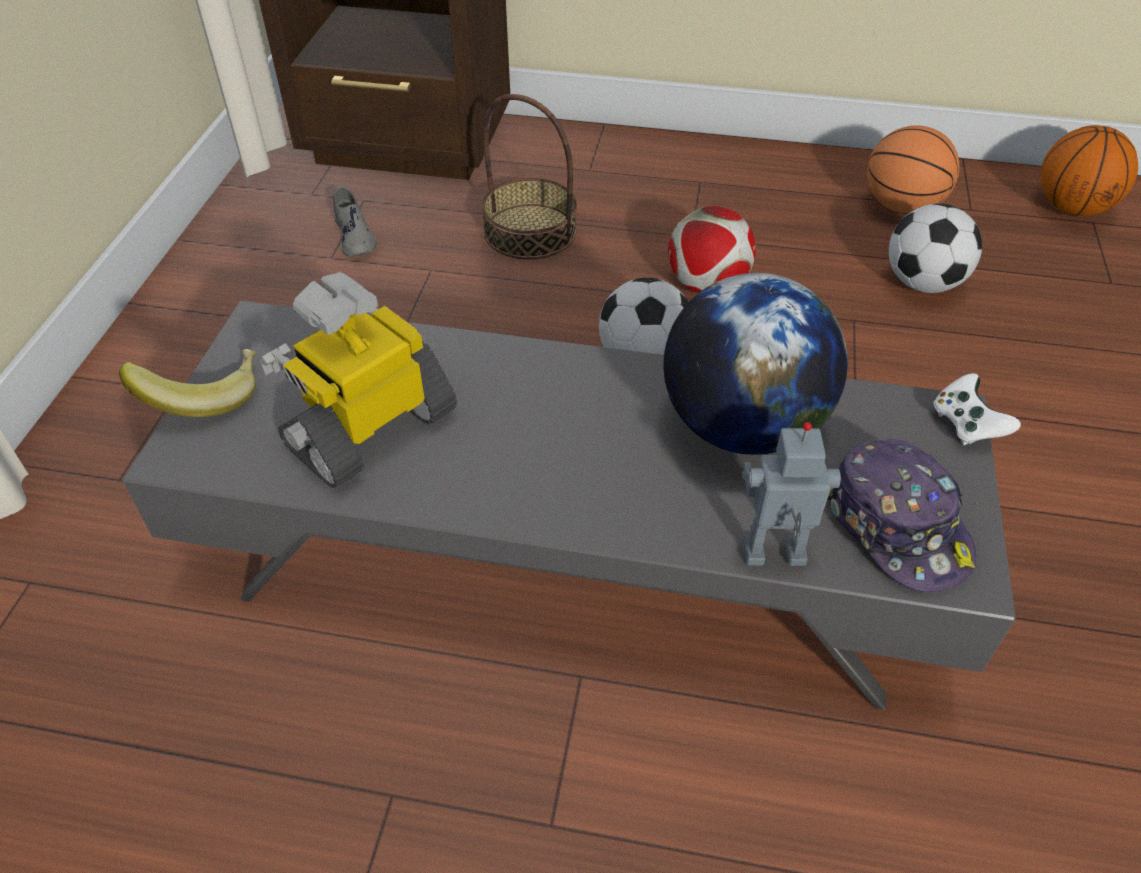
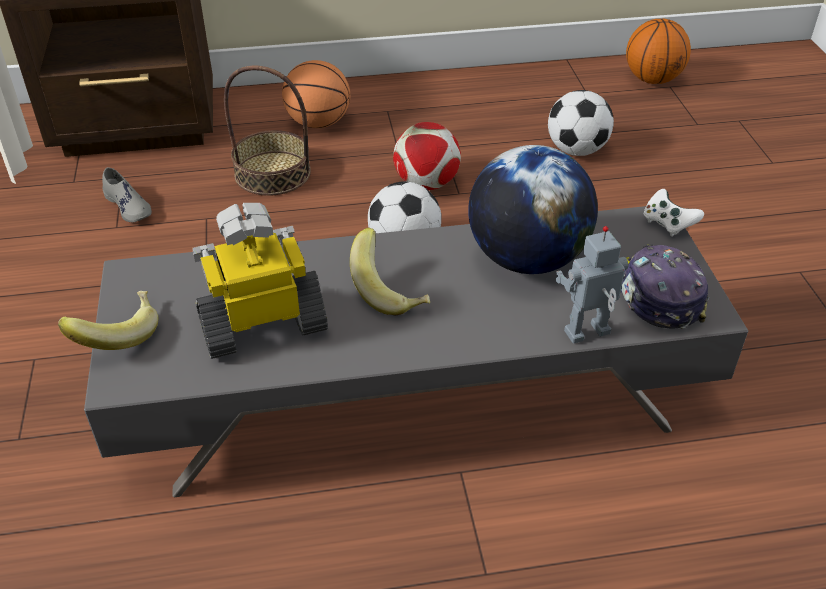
camera: 20 degrees left, 5 degrees down
(370, 427) = (263, 324): toy robot -> toy robot turned 45 degrees clockwise
(544, 425) = (391, 291): none -> banana
(898, 527) = (655, 295): cap -> cap turned 150 degrees counterclockwise
(901, 207) = (539, 101): basketball -> basketball (318, 123)

